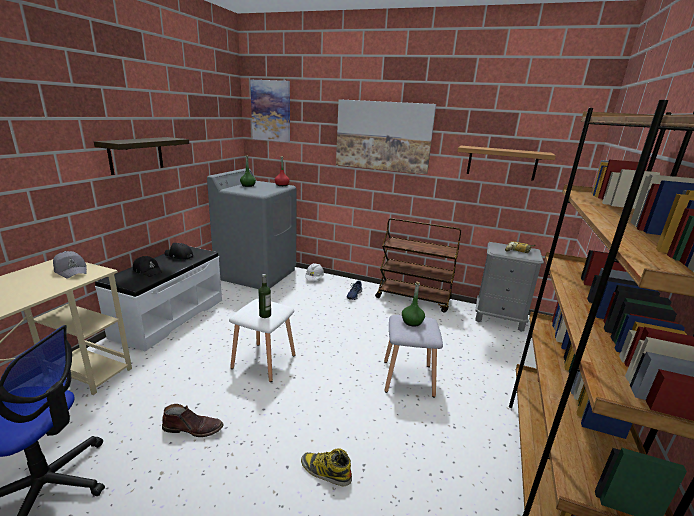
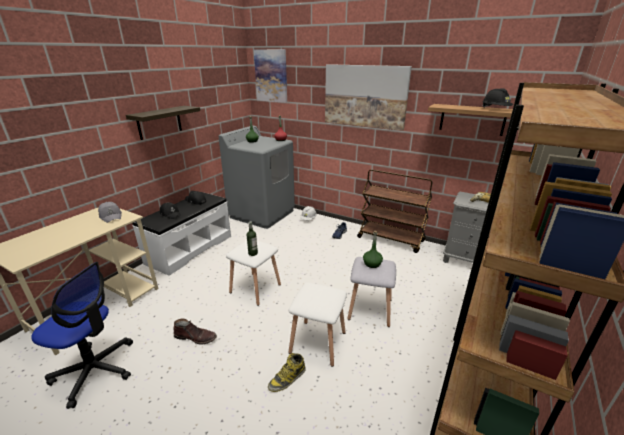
camera: 10 degrees right, 5 degrees up
(325, 471) = (287, 378): boot -> boot turned 75 degrees counterclockwise
(354, 421) = (317, 341): none -> white stool
(528, 151) = (495, 109): none -> black hard hat

